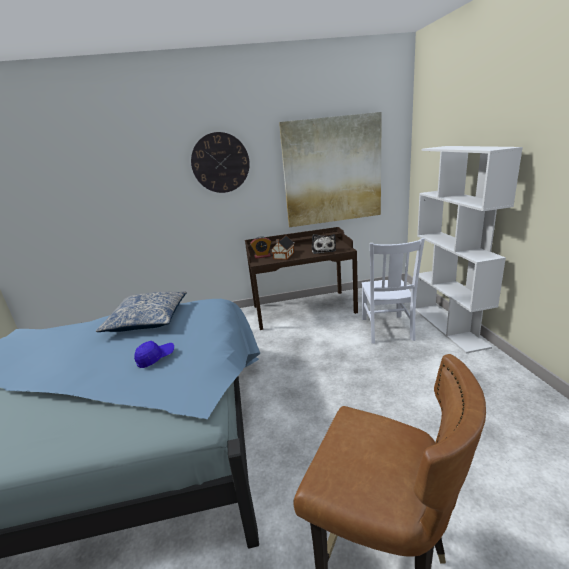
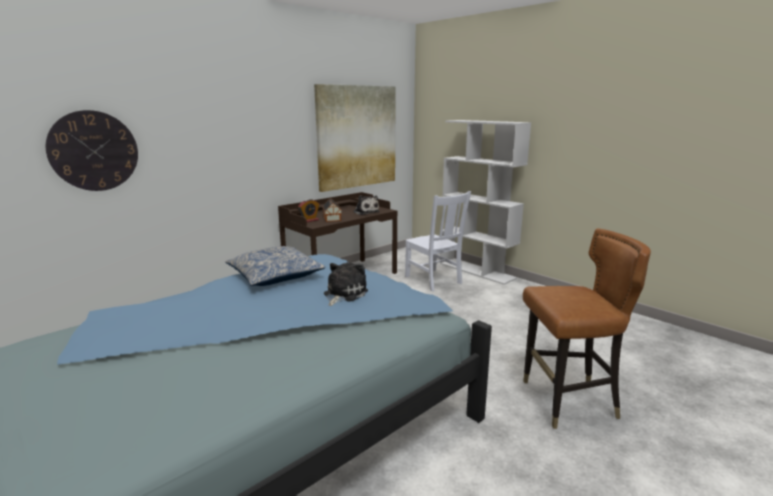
camera: 35 degrees left, 5 degrees down
(156, 358) = (343, 294): blue cap -> plush toy
(220, 163) = (257, 119): wall clock -> wall clock (94, 151)

